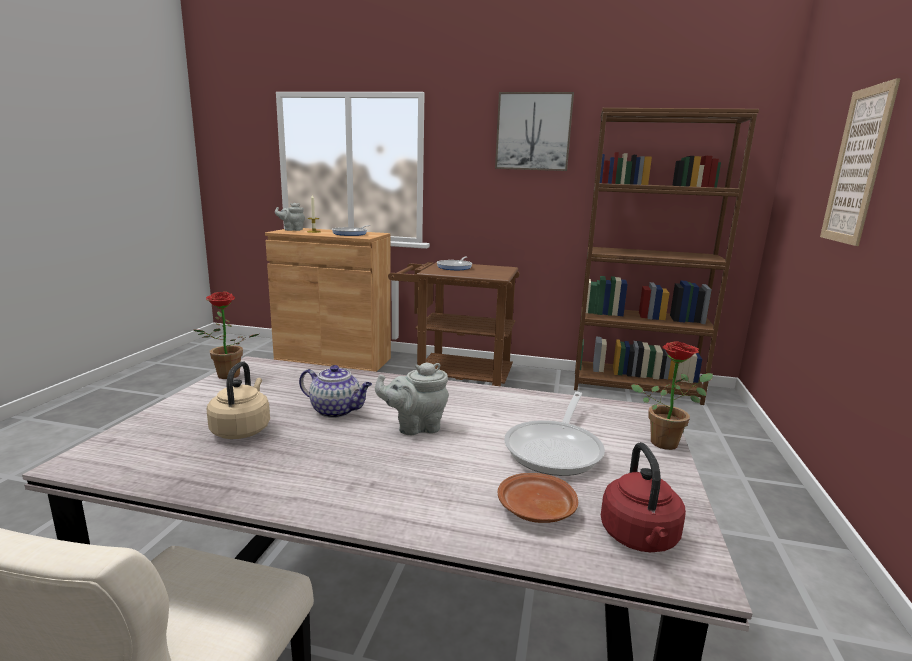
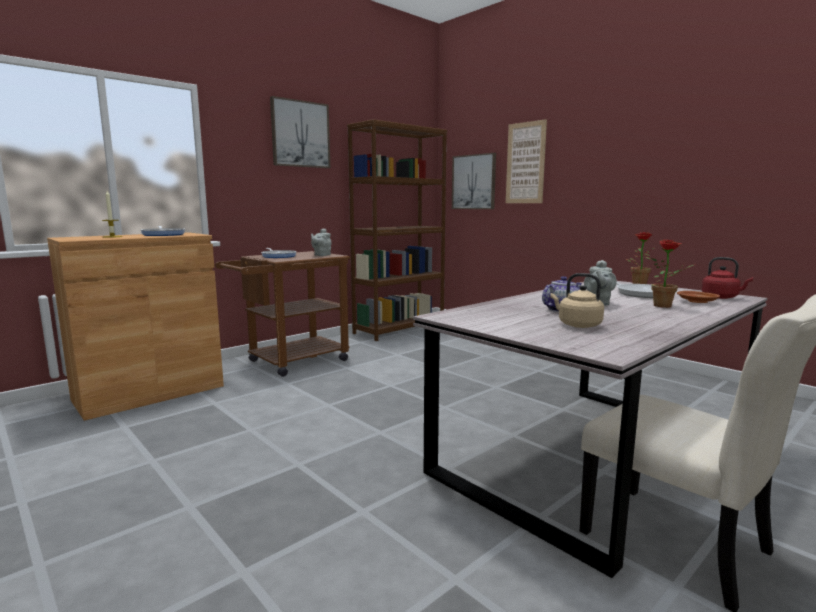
camera: 55 degrees left, 5 degrees down
(226, 377) = (463, 322): potted plant -> potted plant (666, 306)
(292, 230) = (73, 238): grey teapot -> grey teapot (321, 255)
(801, 194) = (474, 182): none -> picture

